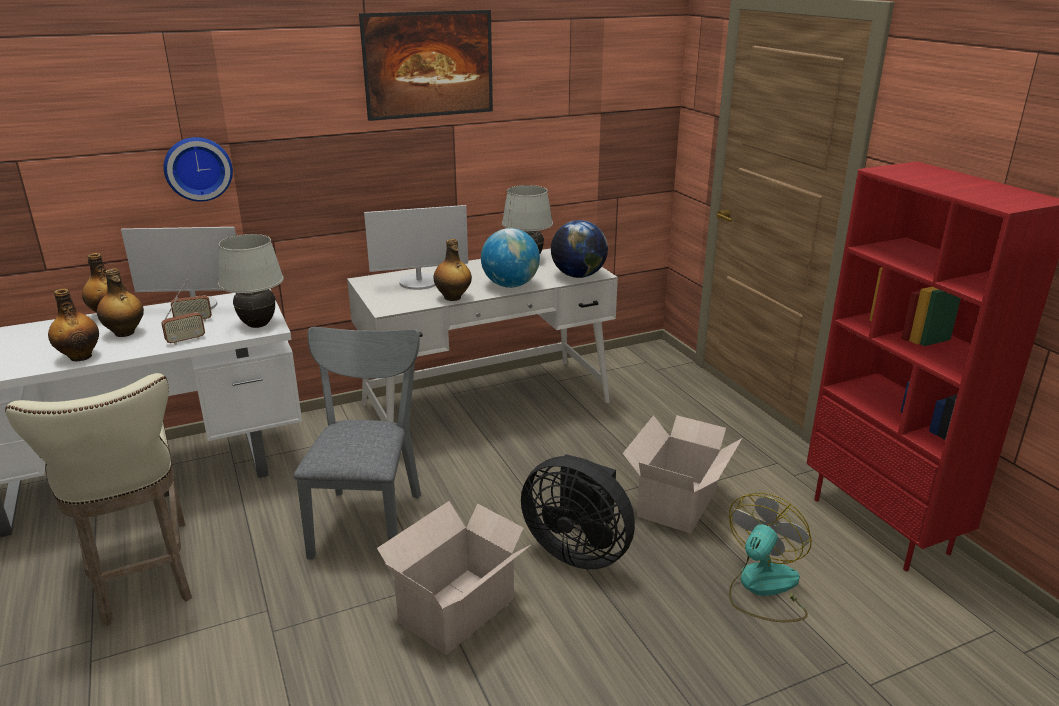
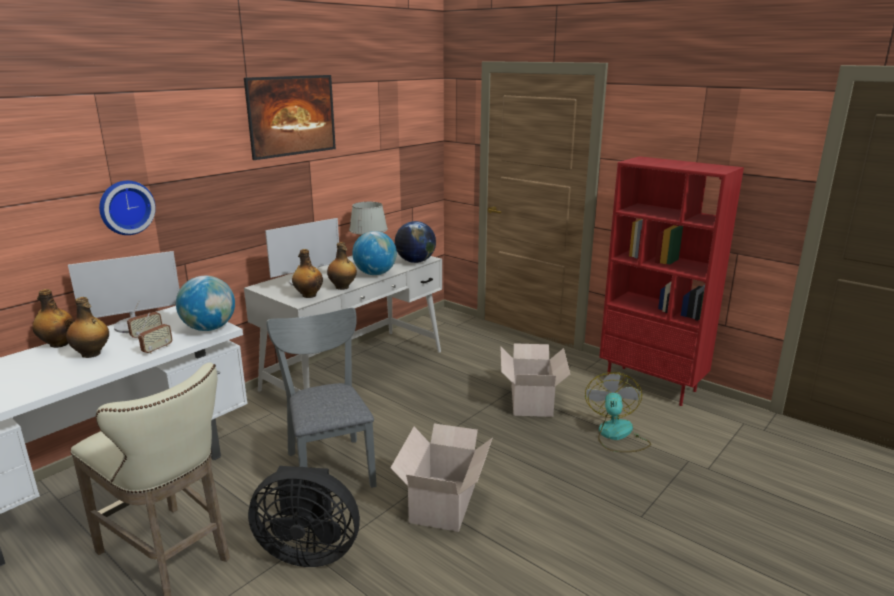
camera: 25 degrees left, 5 degrees down
(80, 356) = (69, 378): bottle -> bottle (308, 295)
(258, 325) = (209, 328): white table lamp -> globe
(578, 550) = (493, 445): black fan -> black fan (308, 550)

